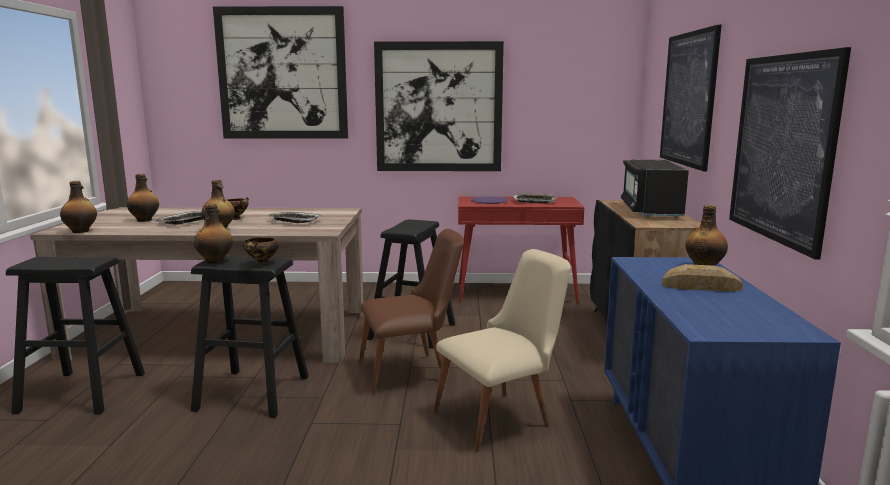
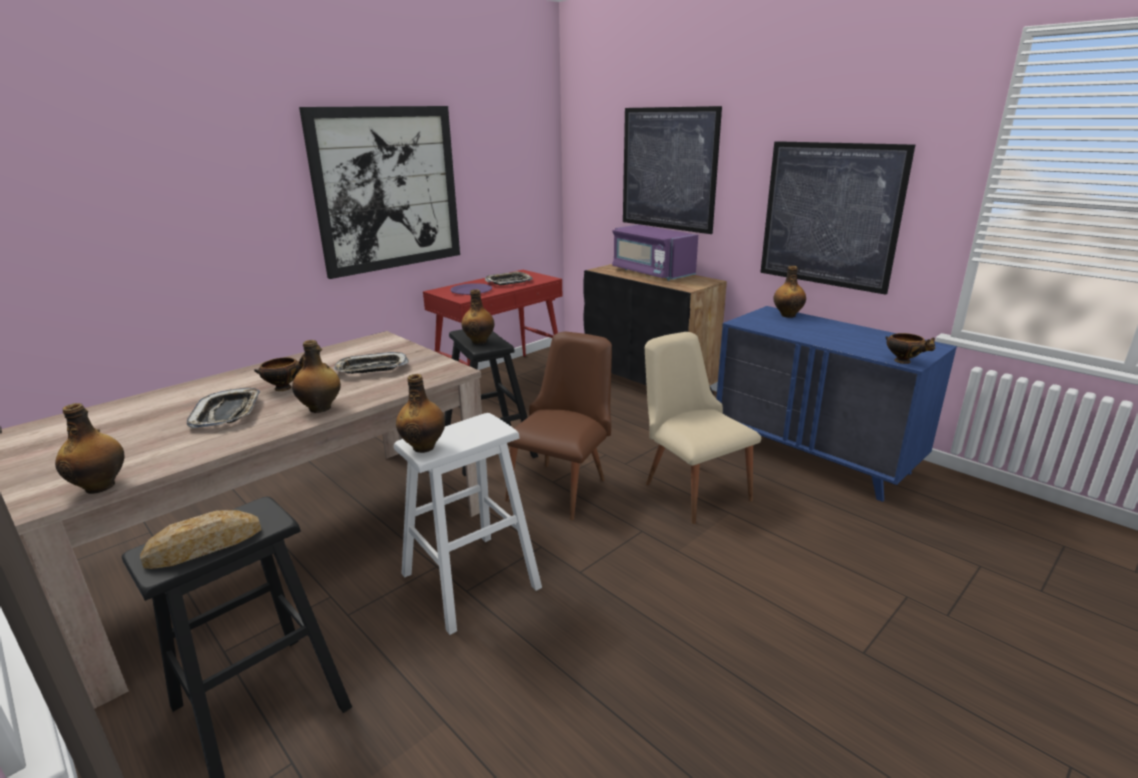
camera: 45 degrees left, 10 degrees up
(145, 220) = (147, 433): bottle -> bottle (479, 341)
(252, 393) = (470, 581): black stool -> white stool
(262, 263) = (482, 429): bowl -> bowl (904, 361)
(282, 74) = (168, 158): picture -> none
(502, 418) = (691, 487): beige chair -> beige chair turned 45 degrees counterclockwise
(650, 210) = (651, 273): black microwave -> purple microwave
(701, 287) = (825, 331): bread -> bread (204, 546)

